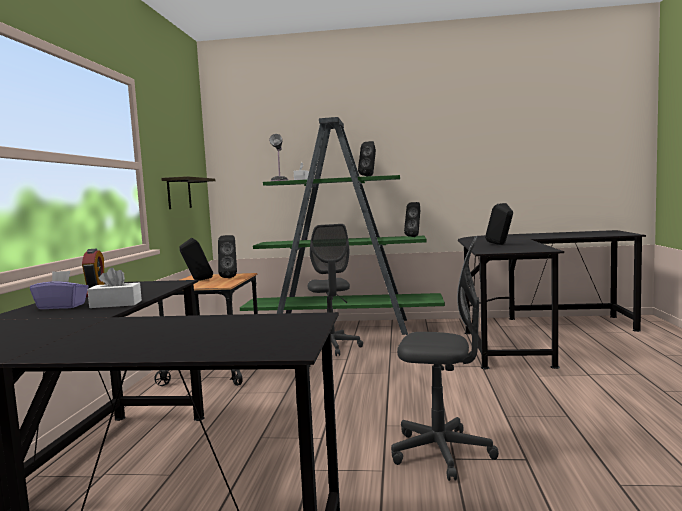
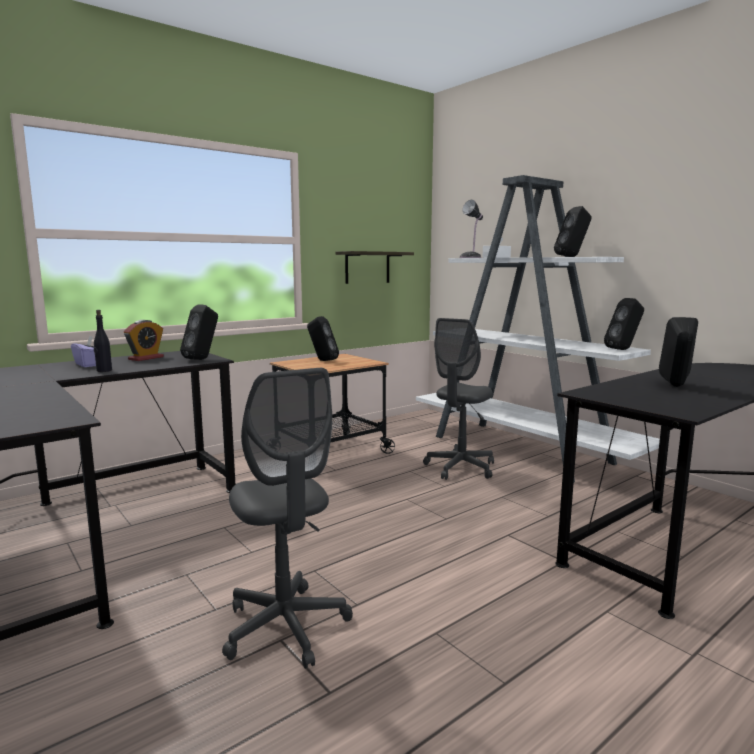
camera: 45 degrees right, 5 degrees up
(116, 304) = (104, 370): white tissue box -> black bottle
(229, 277) = (350, 363): black speaker -> black speaker (202, 359)
(344, 328) = (522, 450): green bookcase -> white bookcase

